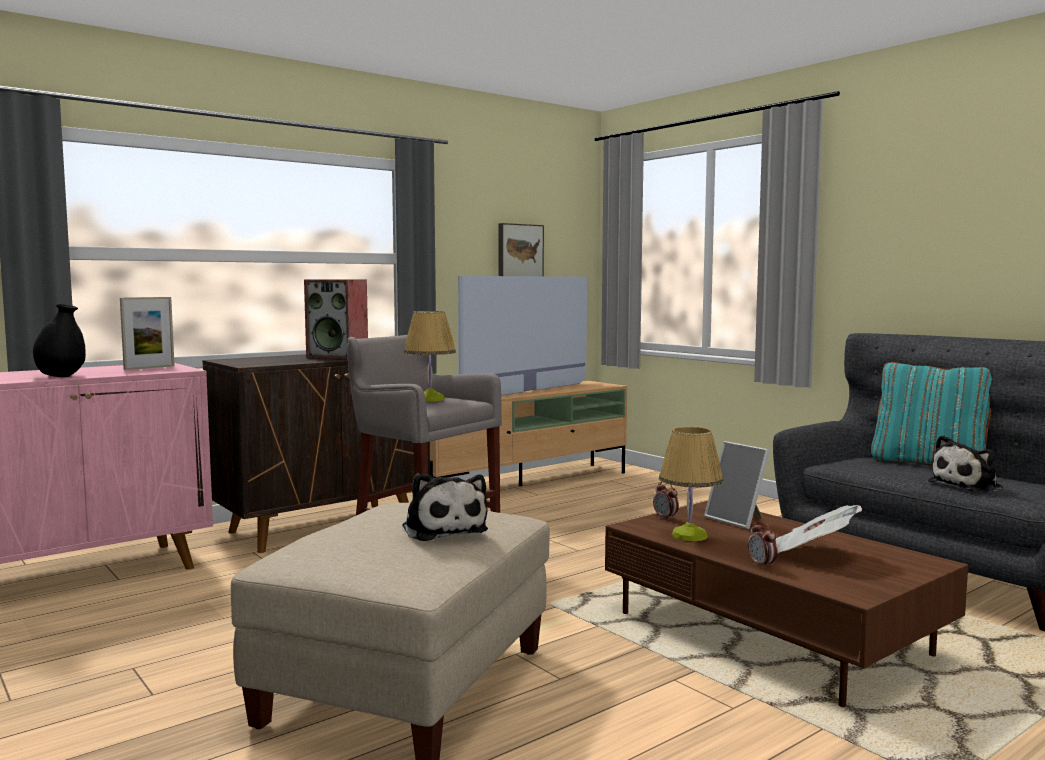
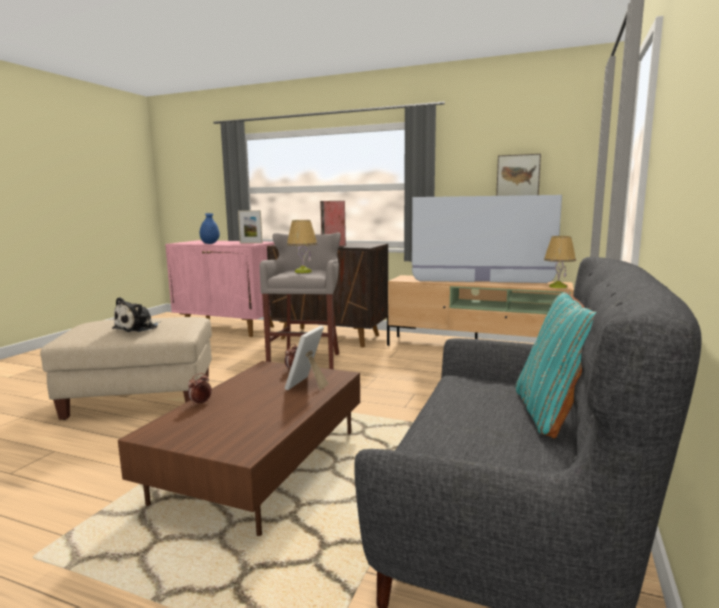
camera: 60 degrees right, 5 degrees up
(61, 376) = (210, 243): black vase -> blue vase
(689, 535) = (255, 379): table lamp -> table lamp (557, 286)
(808, 554) = (237, 412): newspaper -> none
(968, 485) = (453, 433): plush toy -> none

